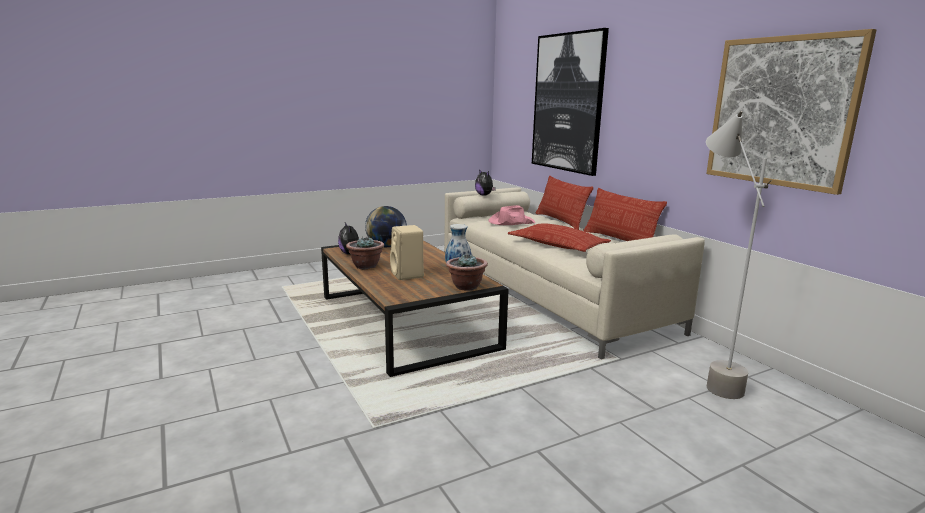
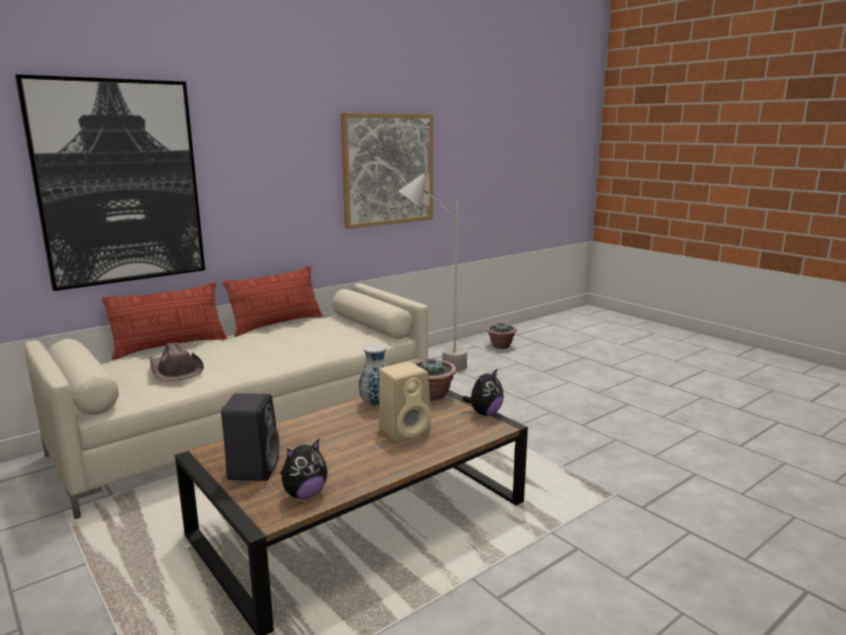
camera: 100 degrees left, 0 degrees up
(365, 266) = (375, 467): potted plant -> potted plant (501, 346)
(386, 246) = (253, 469): globe -> black speaker
(484, 195) = (89, 360): plush toy -> plush toy (484, 413)
(511, 222) = (175, 370): pink hat -> brown hat
(557, 244) = (296, 348): pillow -> none

